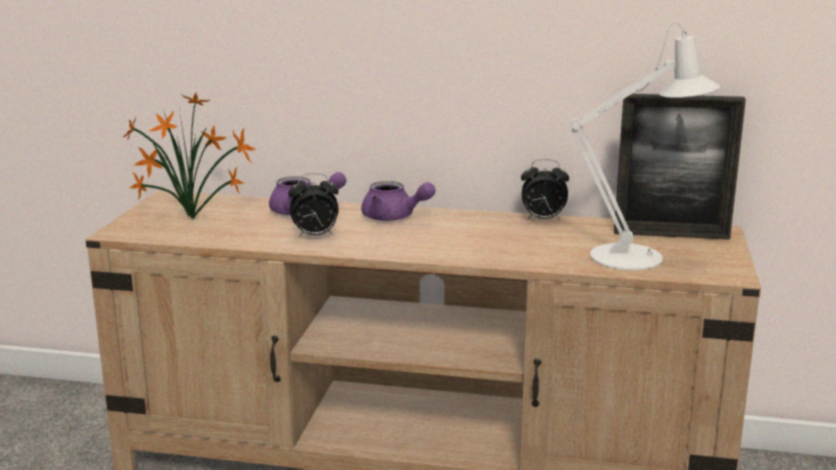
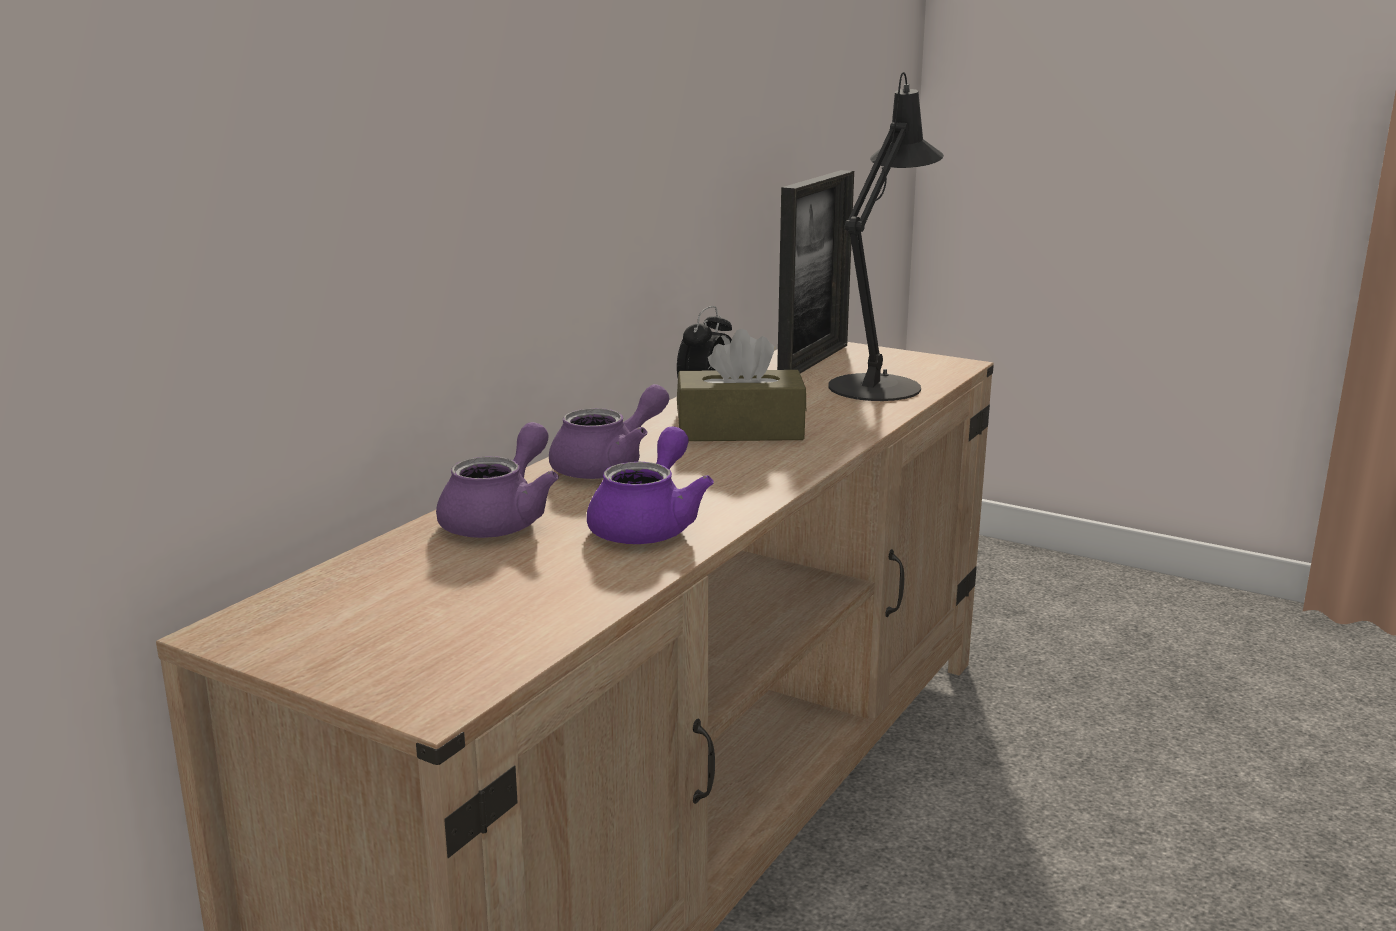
camera: 70 degrees left, 0 degrees up
(195, 220) = (448, 613): potted plant -> none
(315, 236) = (649, 525): alarm clock -> purple teapot
(485, 234) = (740, 430): none -> brown tissue box
(637, 257) = (879, 384): white table lamp -> black table lamp

